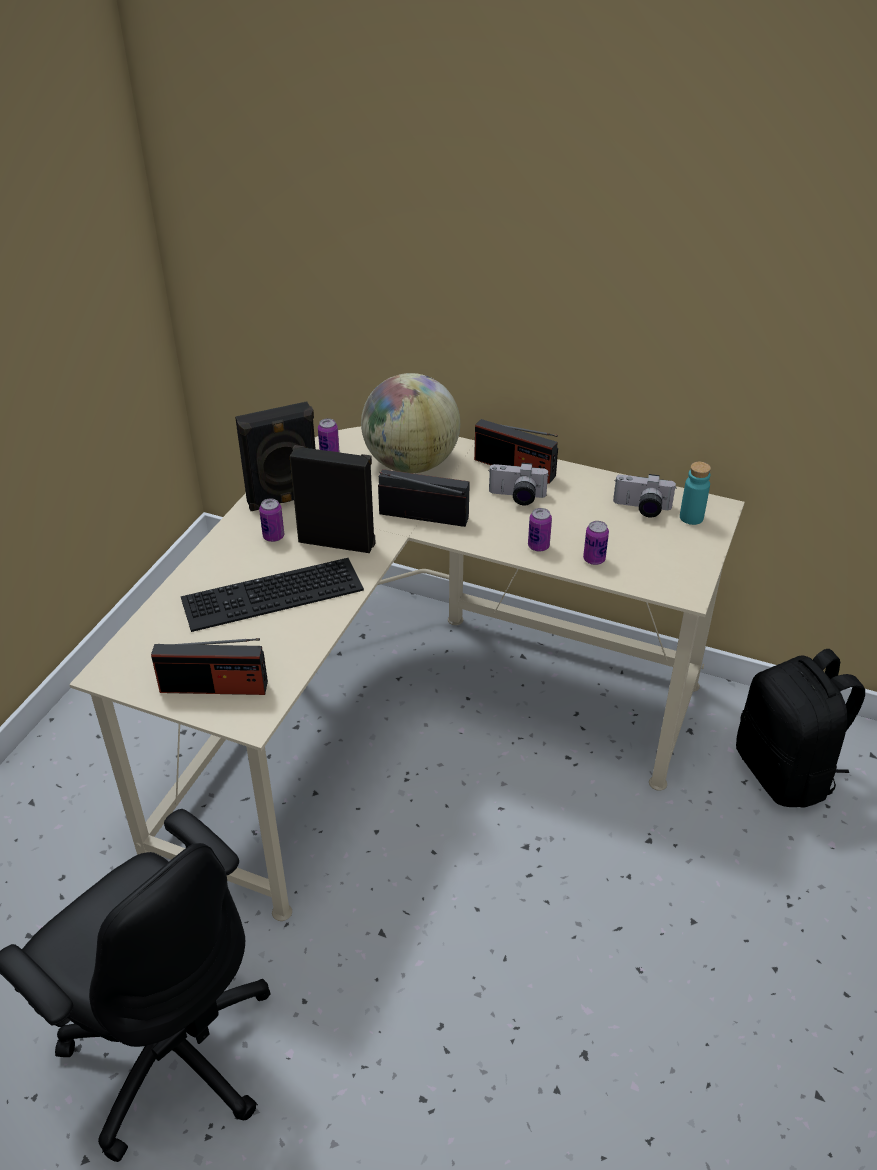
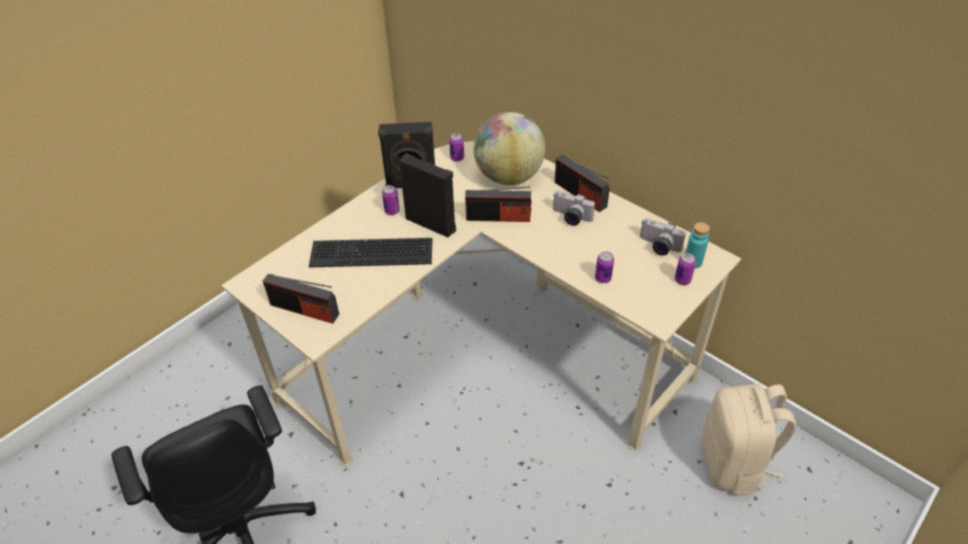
camera: 20 degrees right, 5 degrees up
(423, 515) = (498, 217): radio -> radio turned 150 degrees clockwise
(538, 546) = (567, 259): can -> can (682, 280)
(785, 773) = (733, 463): black backpack -> beige backpack

